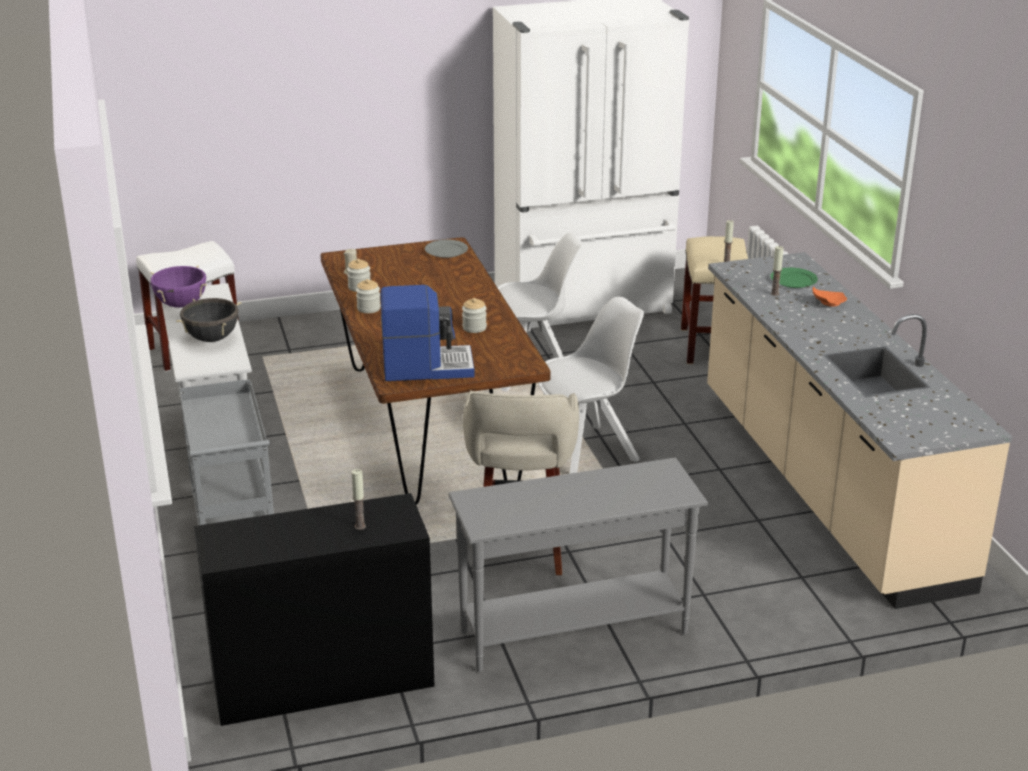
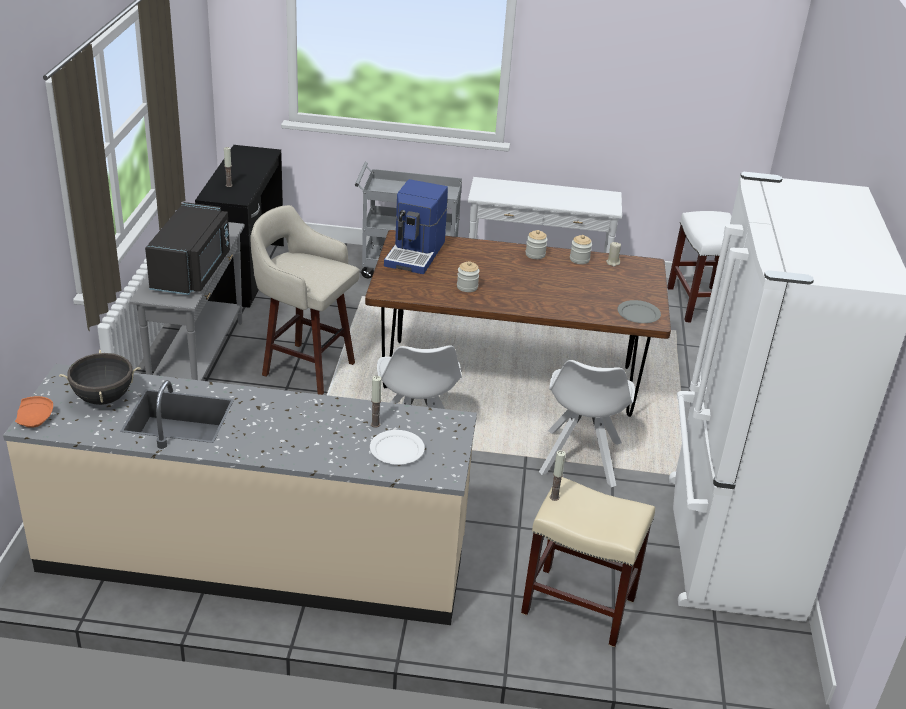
camera: 110 degrees right, 5 degrees up
(181, 304) = (589, 194): purple cooking pot -> none
(212, 339) = (523, 195): black cooking pot -> black cooking pot (103, 398)
(603, 484) = (193, 271): none -> black microwave
(794, 280) = (396, 450): green plate -> white plate
(827, 302) = (329, 449): orange plate -> orange plate (35, 419)

